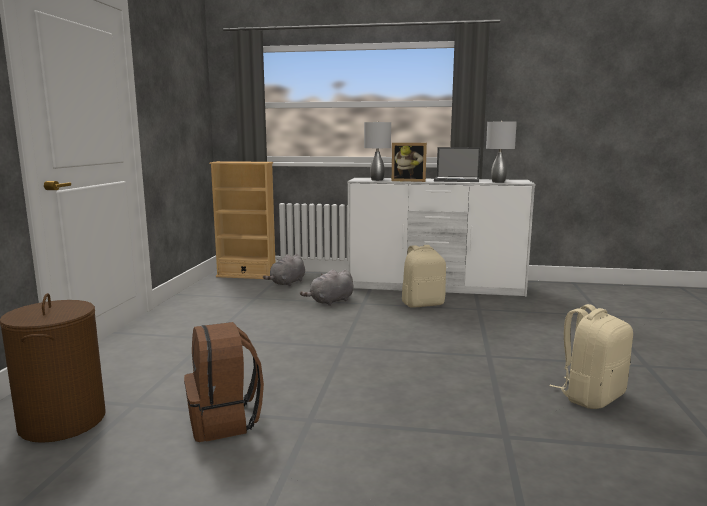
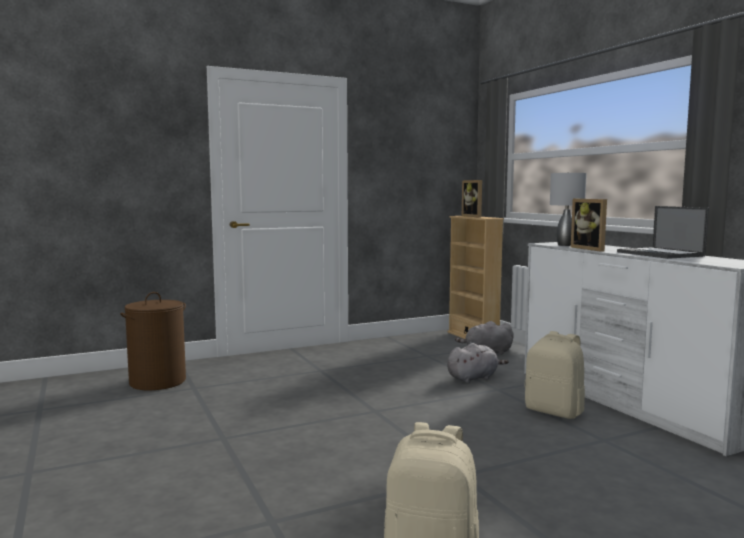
camera: 55 degrees right, 5 degrees down
(225, 421) = (195, 416): brown backpack -> none
(240, 161) = (474, 216): none -> picture frame
(330, 301) = (473, 378): grey plush toy -> grey plush toy turned 135 degrees clockwise
(497, 182) = (695, 261): grey table lamp -> none

